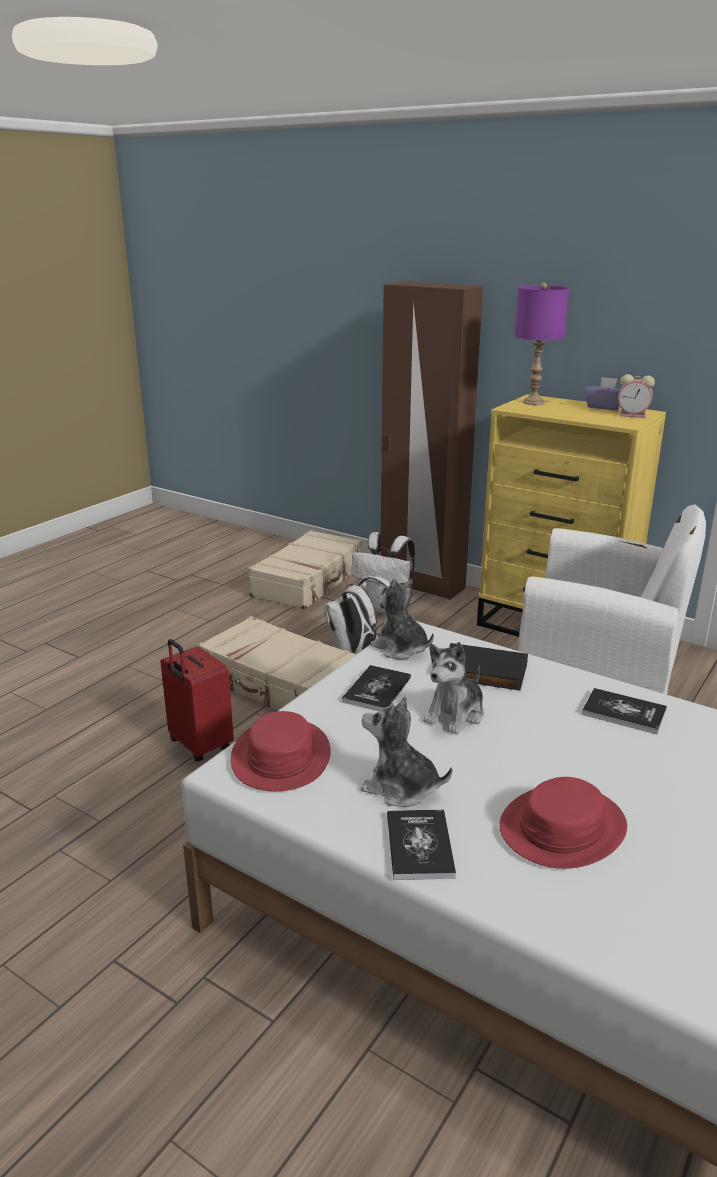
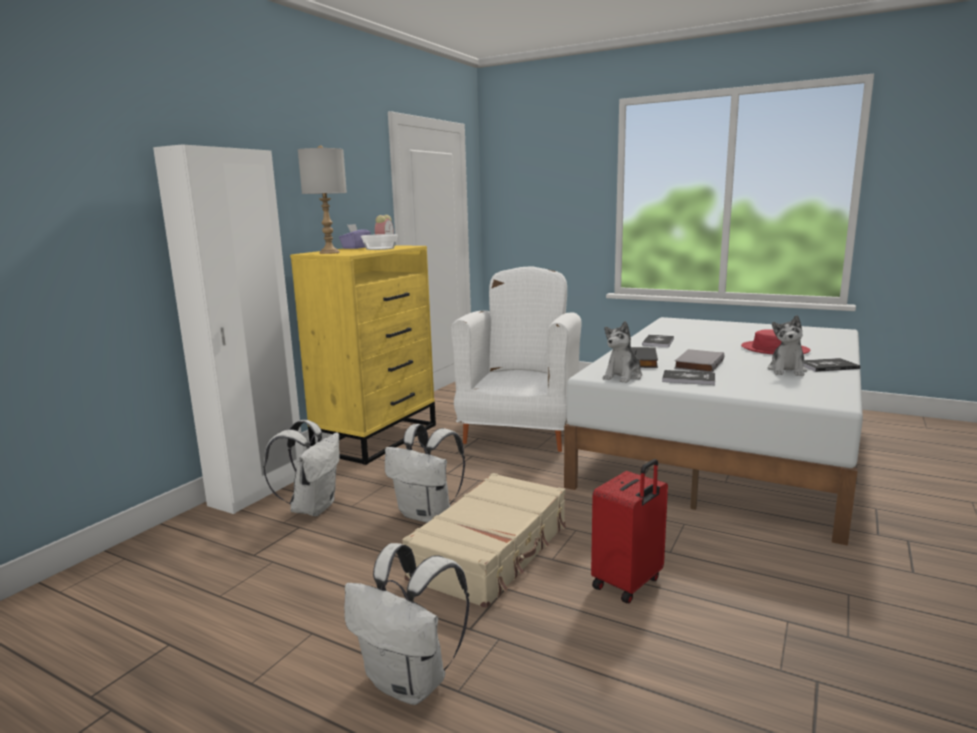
camera: 95 degrees left, 10 degrees down
(144, 651) = (410, 682): none -> white backpack
(280, 756) = (798, 393): red hat -> none
(309, 581) = (207, 562): beige suitcase -> none
(422, 584) = (259, 491): brown wardrobe -> white wardrobe
(455, 715) = (698, 364): plush toy -> grey book
(534, 402) = (329, 252): purple table lamp -> grey table lamp
(585, 415) = (380, 248): none -> bowl

